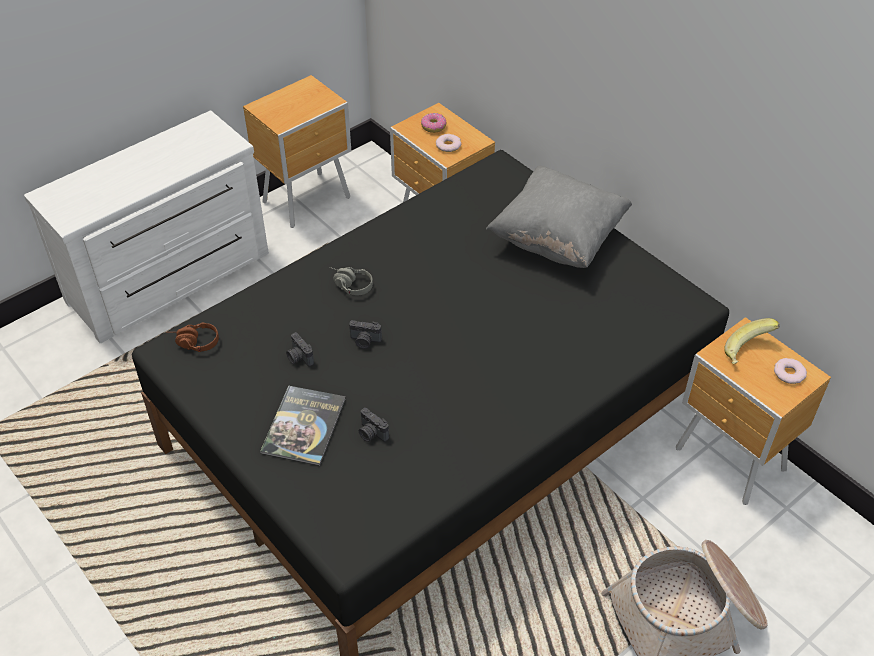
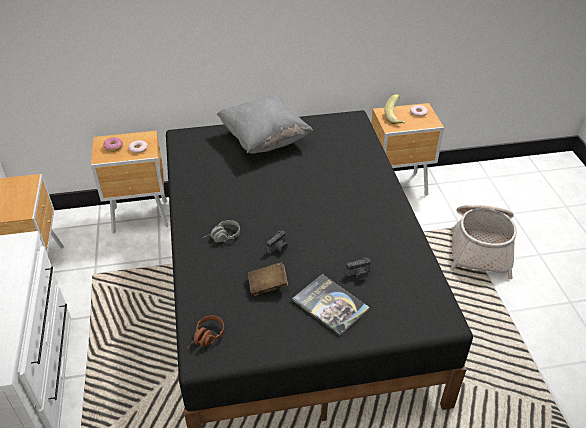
camera: 60 degrees left, 5 degrees down
(299, 358) = (268, 285): camera -> brown book

